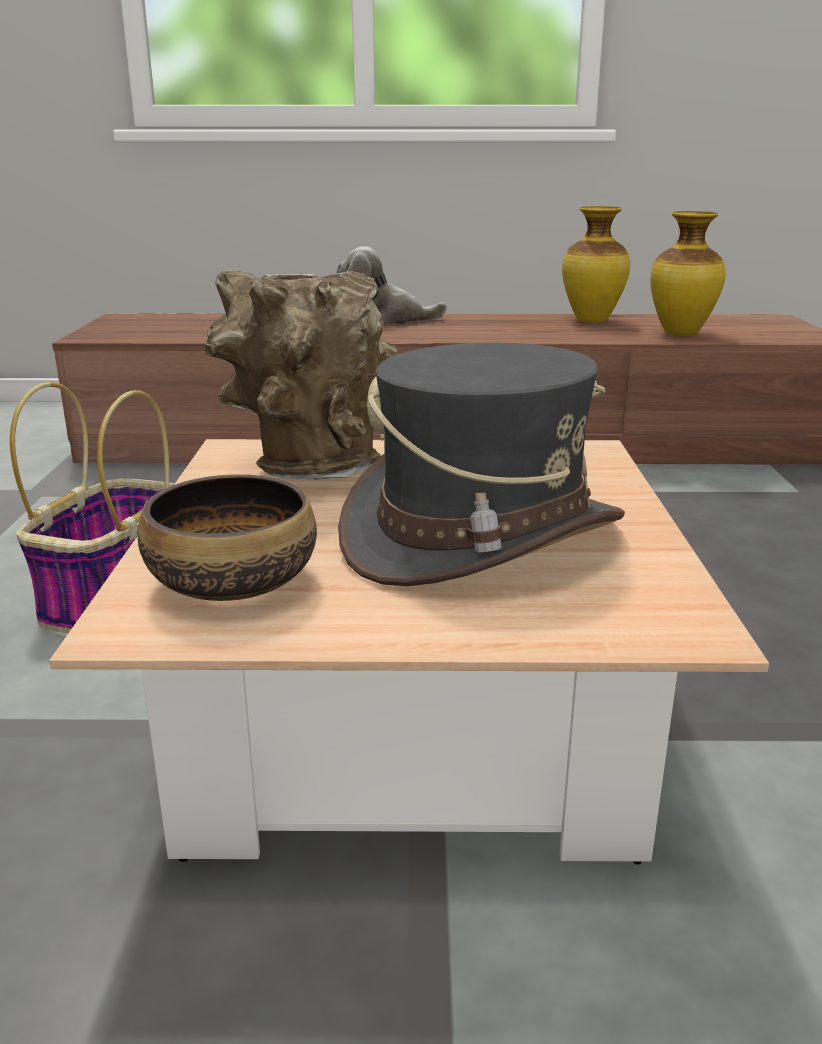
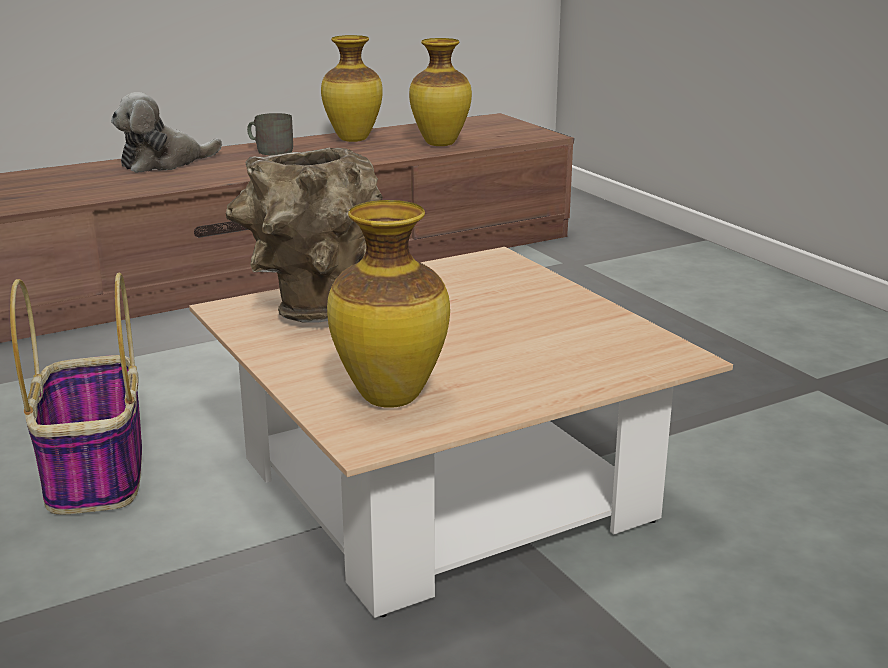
camera: 30 degrees left, 0 degrees up
(234, 581) = (389, 397): bowl -> vase
(482, 537) = (505, 333): grey hat -> none
(496, 321) = (270, 150): none -> grey mug

